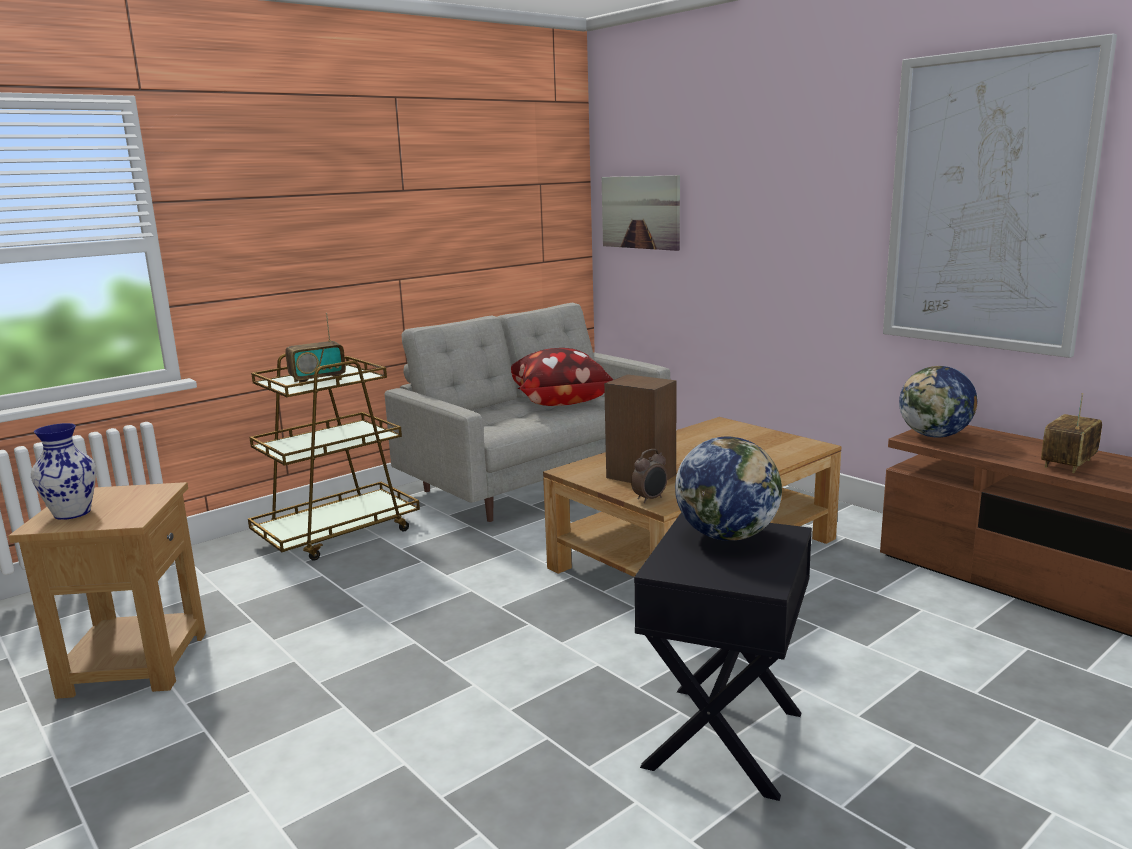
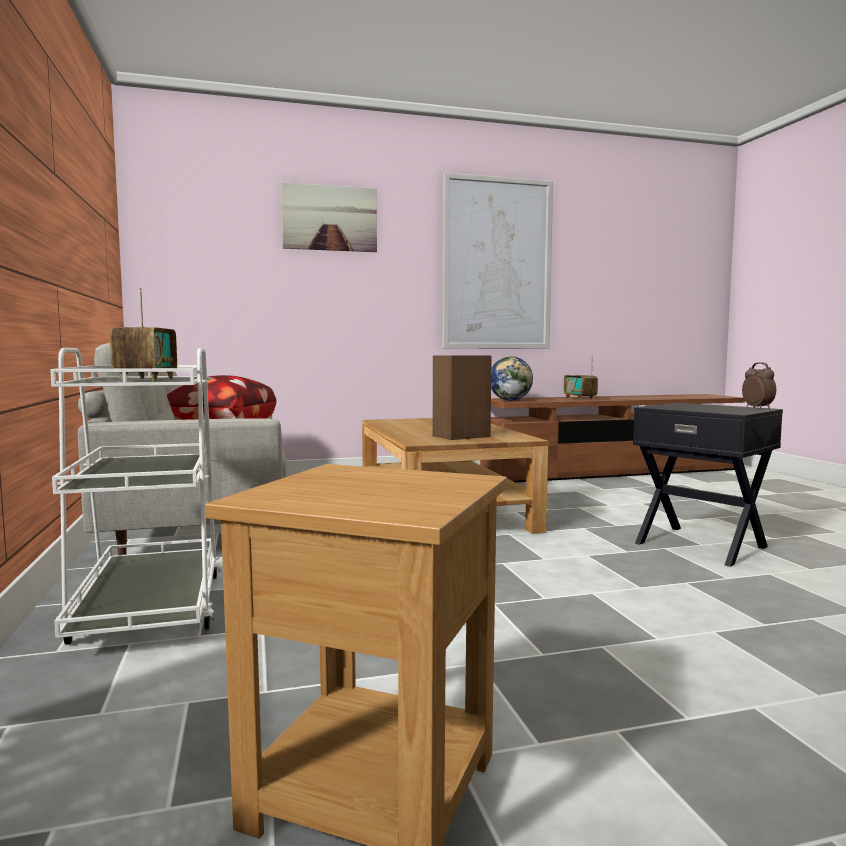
camera: 65 degrees left, 10 degrees down
(71, 513) = (376, 499): vase -> none
(338, 534) = (150, 609): brown cart -> white cart
(640, 212) = (197, 264): picture -> picture (329, 218)
(650, 499) = (512, 439): alarm clock -> alarm clock (758, 408)
(727, 536) = (683, 406): globe -> none

